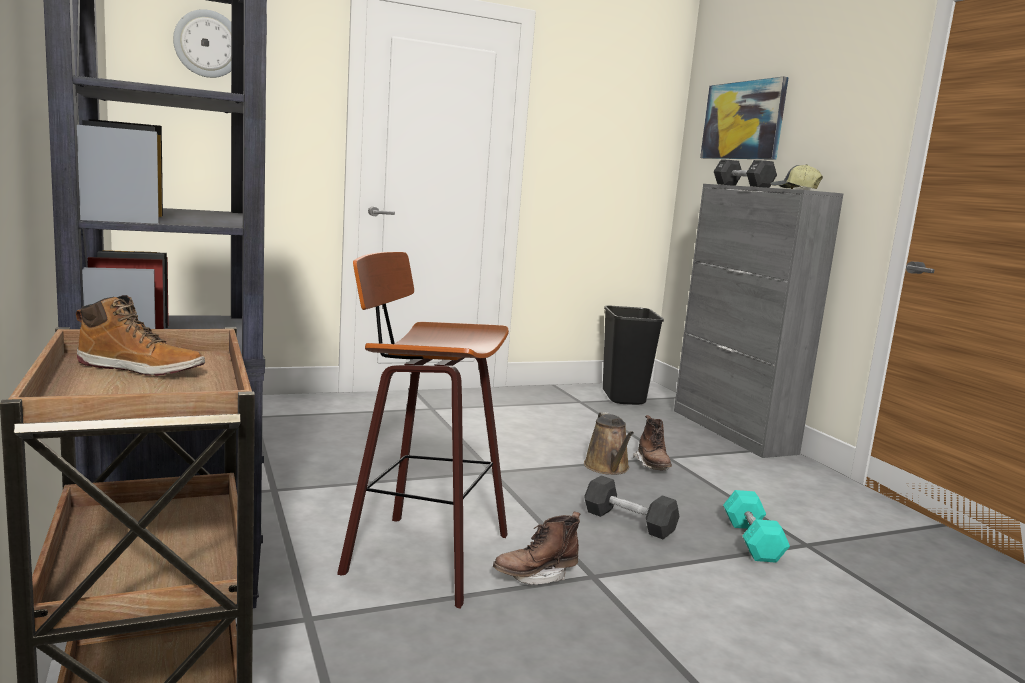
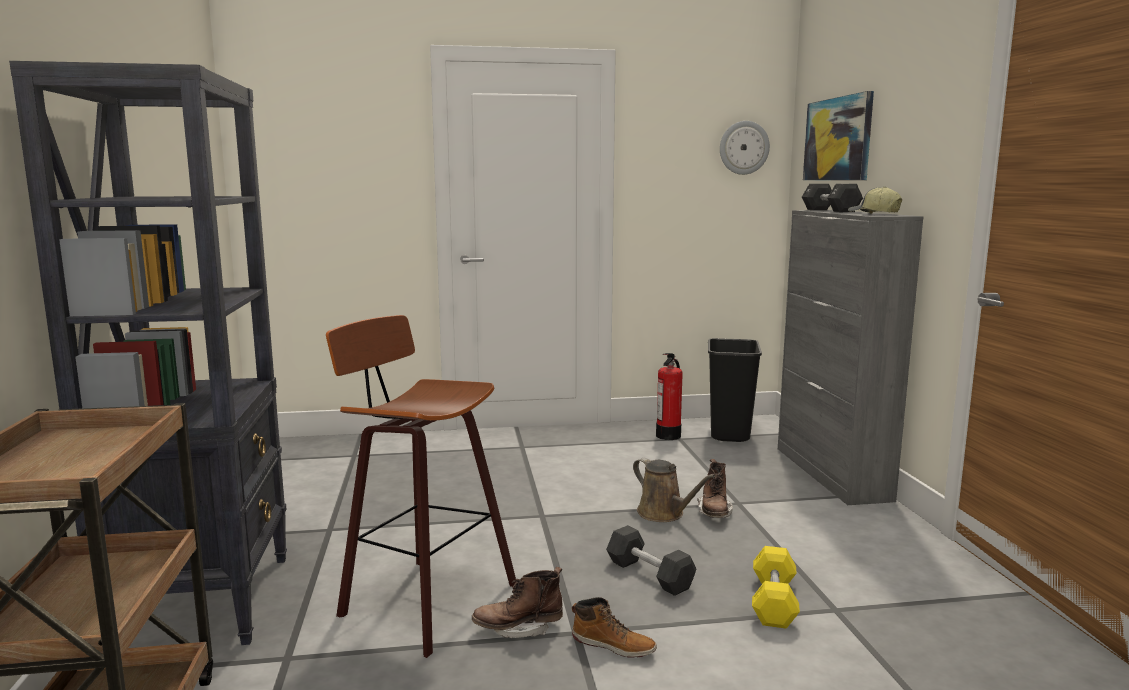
camera: 15 degrees right, 0 degrees up
(142, 368) = (78, 446): boot -> boot (613, 645)
(208, 44) = (305, 122): wall clock -> wall clock (743, 147)
(568, 399) = (668, 436): none -> fire extinguisher
(608, 468) = (664, 514): brown watering can -> brown watering can turned 45 degrees counterclockwise
(752, 540) = (774, 602): turquoise dumbbell -> yellow dumbbell

